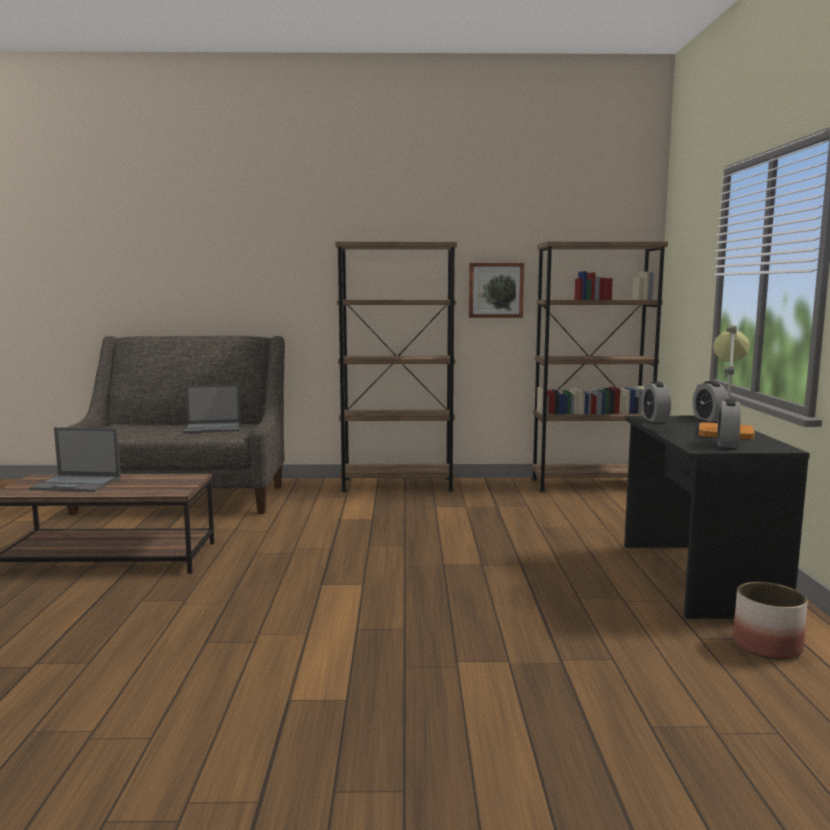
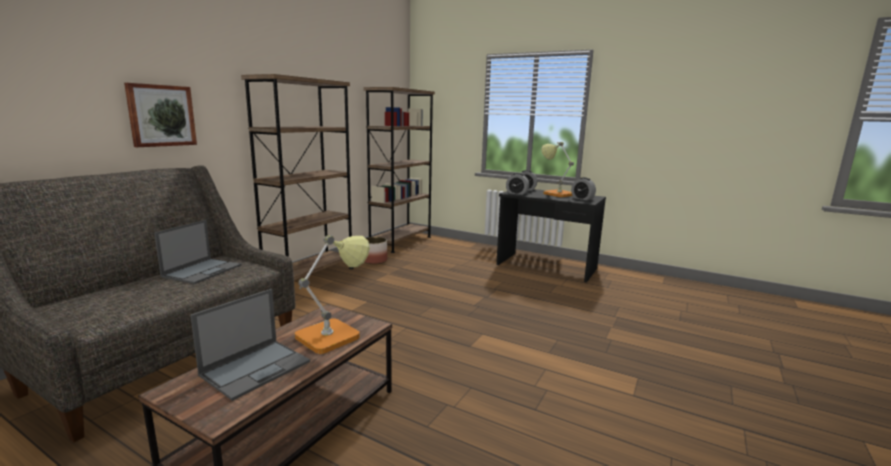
camera: 60 degrees left, 5 degrees up
(148, 487) = (334, 334): none -> table lamp
(495, 290) = (342, 119): picture -> picture (161, 115)
(767, 646) = (619, 280): planter -> planter (374, 260)

